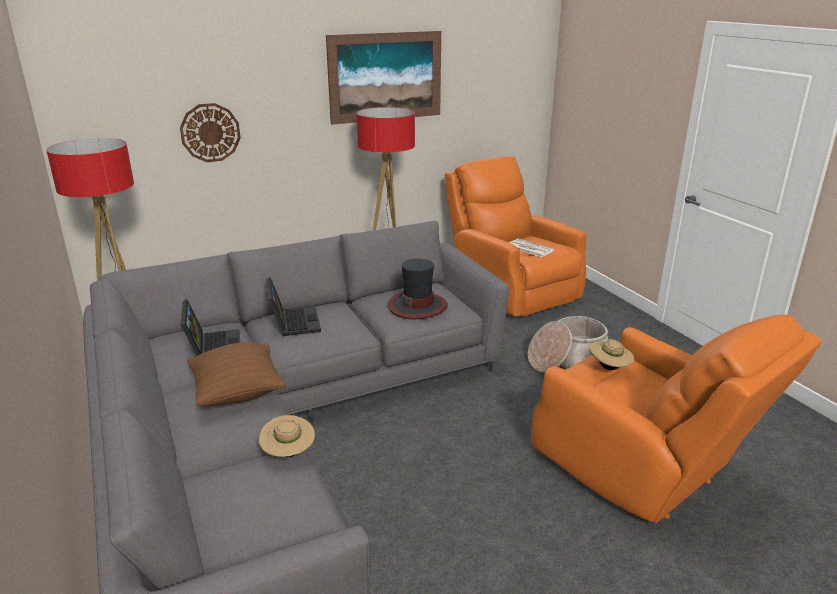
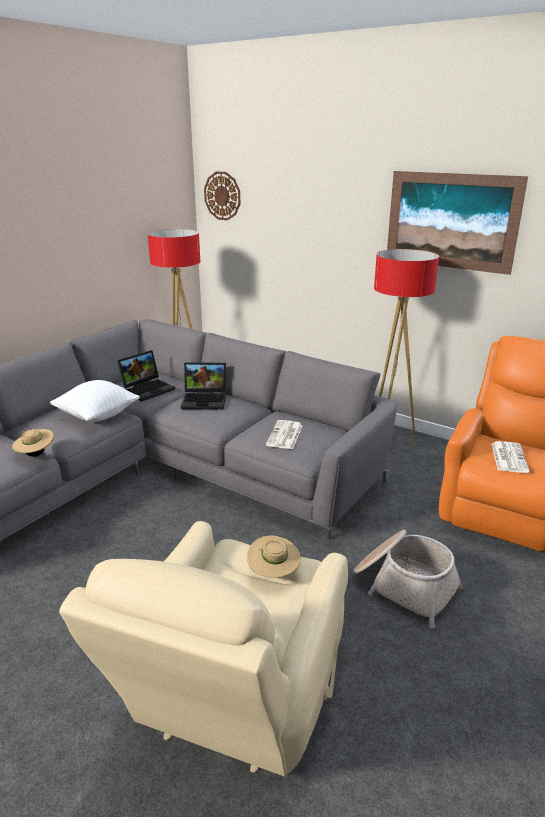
camera: 60 degrees right, 0 degrees up
(210, 132) = (290, 245): wall clock -> wall clock (222, 196)
(238, 393) = (97, 416): brown pillow -> white pillow
(293, 322) = (206, 400): laptop -> laptop turned 45 degrees clockwise
(418, 306) = (285, 435): hat -> newspaper
(643, 472) = (234, 699): orange armchair -> beige armchair

